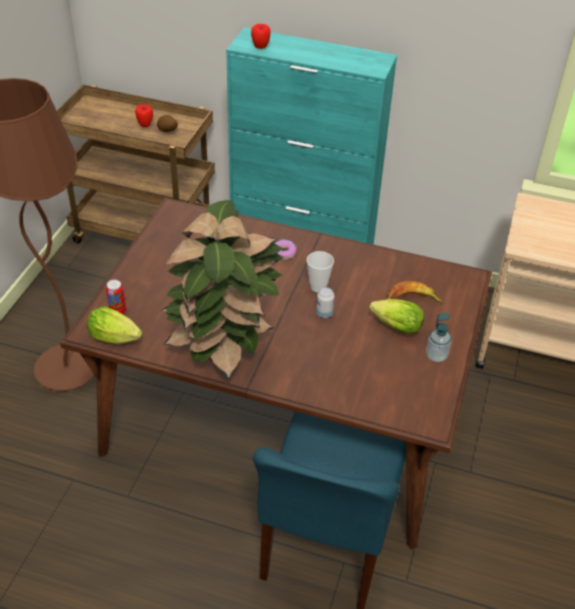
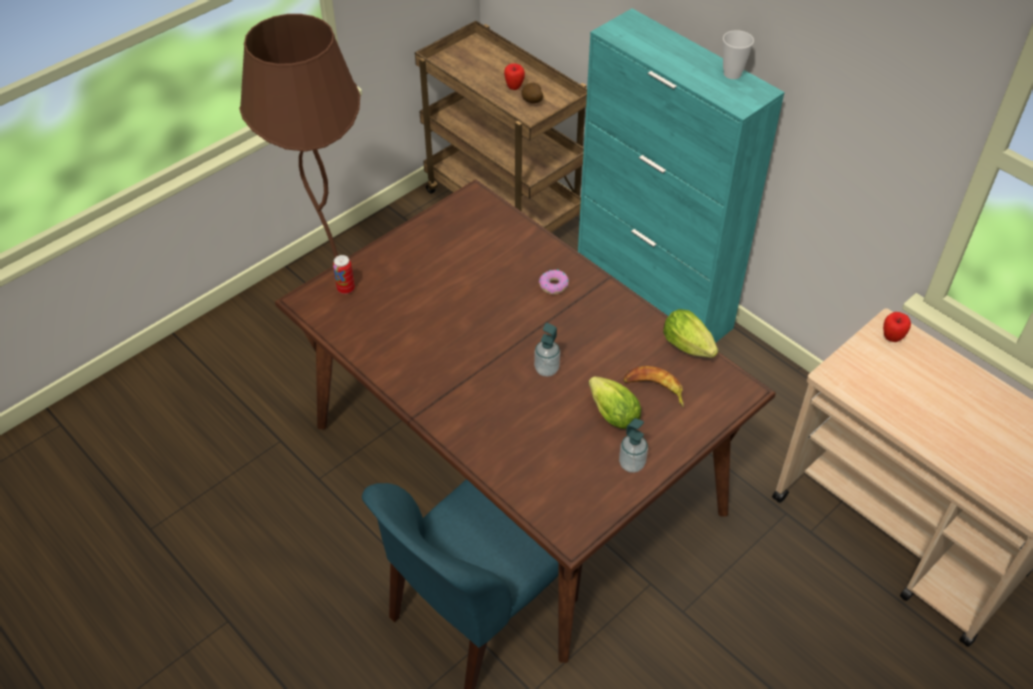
camera: 30 degrees right, 5 degrees up
(117, 339) = (327, 317): lettuce -> lettuce (690, 348)
(224, 349) = (418, 367): potted plant -> none
(260, 47) = (630, 39): apple -> apple (891, 338)
(318, 287) = (562, 337): cup -> cup (732, 74)
(324, 313) = (546, 369): can -> soap dispenser

